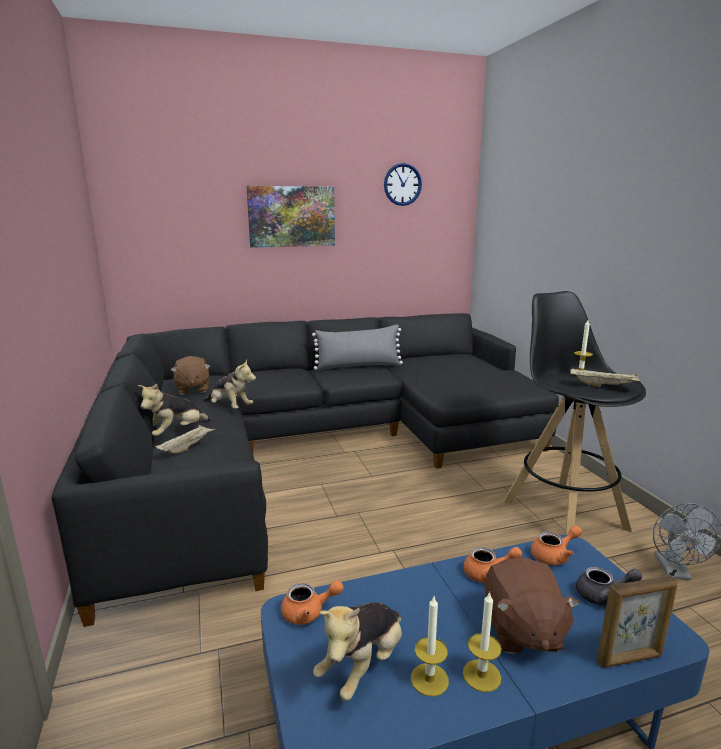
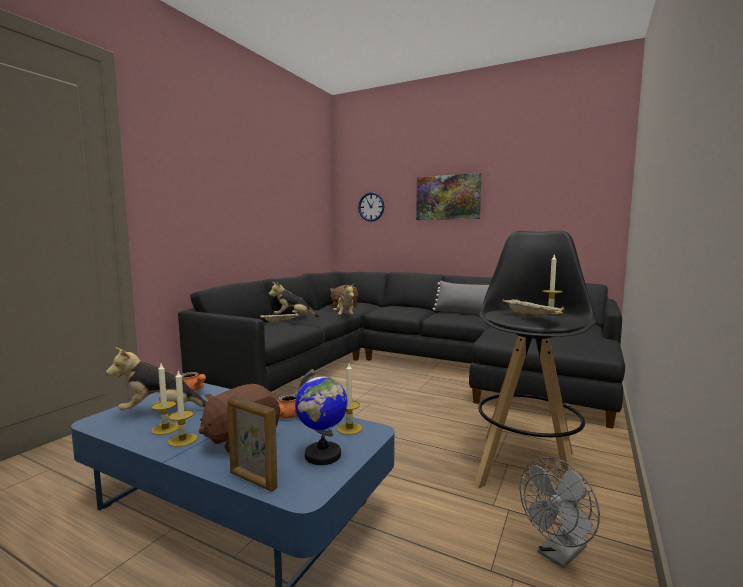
camera: 45 degrees right, 10 degrees down
(402, 184) = (545, 166): wall clock -> wall clock (371, 207)
(554, 556) = (349, 428): orange teapot -> candle
(603, 596) = (322, 455): grey teapot -> globe

